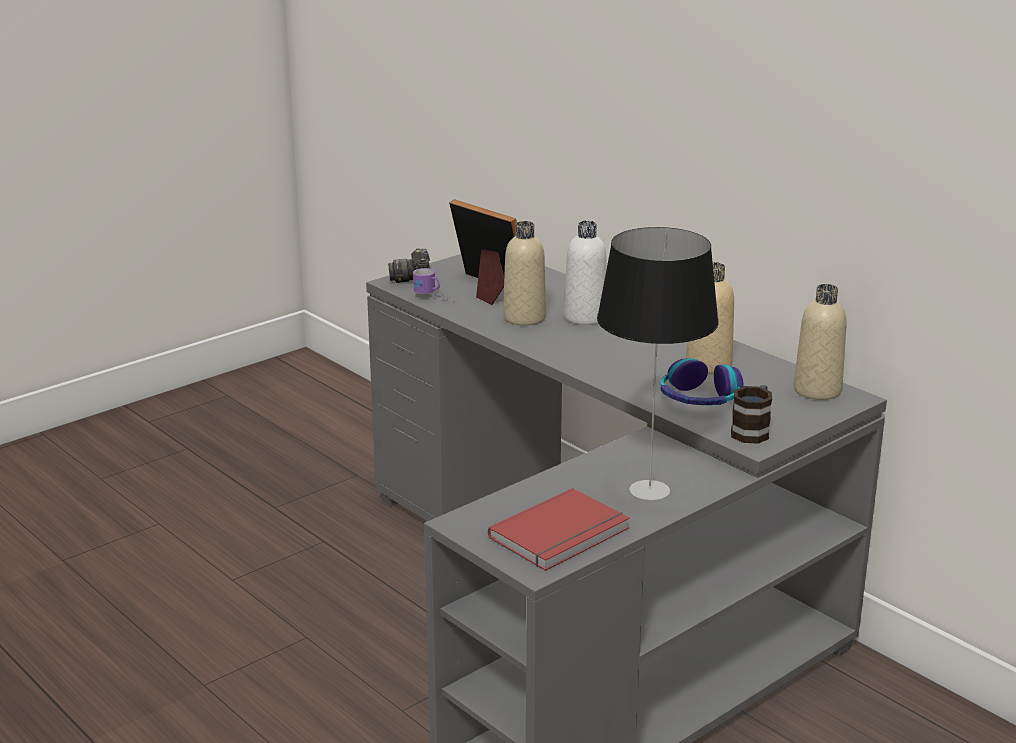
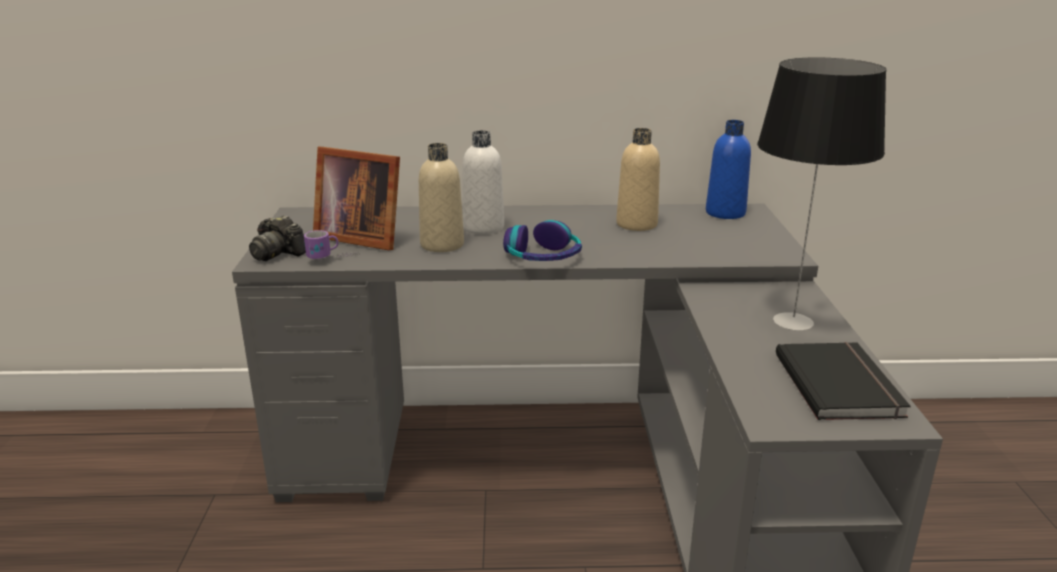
camera: 50 degrees left, 0 degrees up
(487, 289) = (360, 237): picture frame -> picture frame turned 150 degrees counterclockwise
(562, 534) = (841, 384): red book -> black book
(699, 399) = (689, 245): headphones -> headphones (543, 257)
(752, 430) = (765, 249): mug -> none
(817, 390) = (725, 213): beige bottle -> blue bottle

